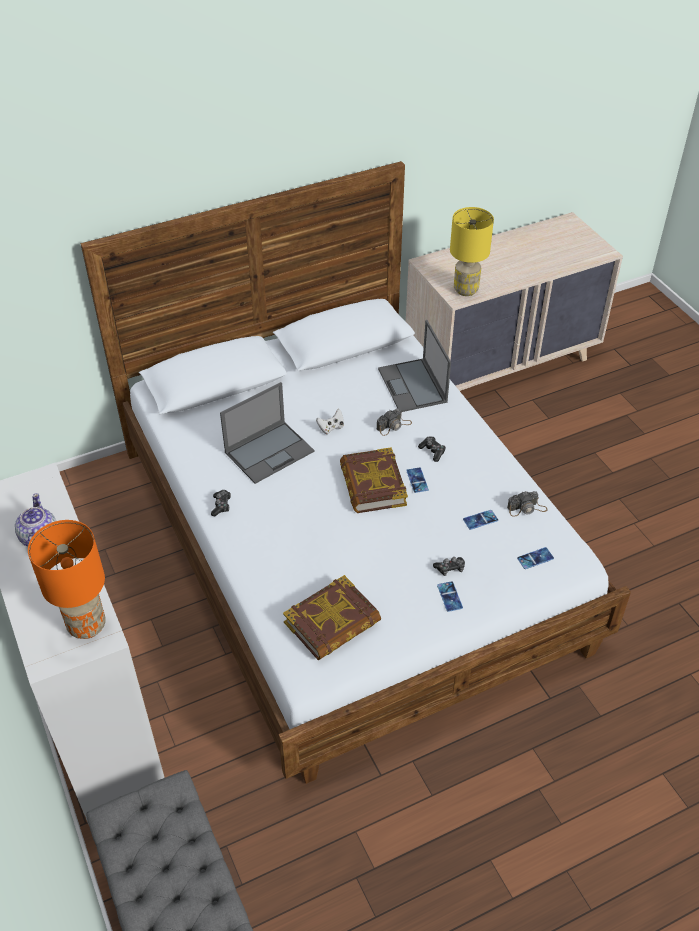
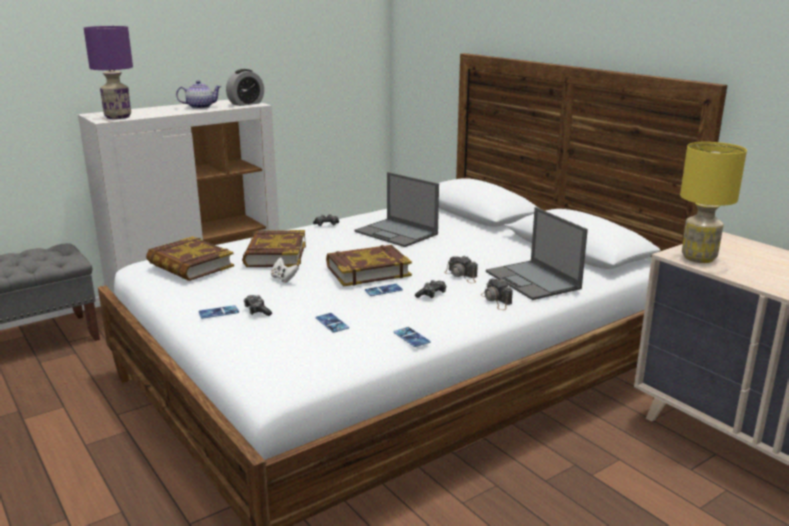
camera: 80 degrees right, 25 degrees down
(34, 488) = (246, 104): none -> alarm clock
(86, 626) = (118, 117): orange table lamp -> purple table lamp
(318, 551) = (275, 255): none -> book
(331, 428) = (442, 252): white game controller -> white game controller (284, 279)
(413, 386) = (533, 280): laptop -> laptop turned 90 degrees counterclockwise
(527, 508) = (357, 348): camera -> camera (496, 300)
(535, 558) = (274, 355): phone -> phone (411, 337)

